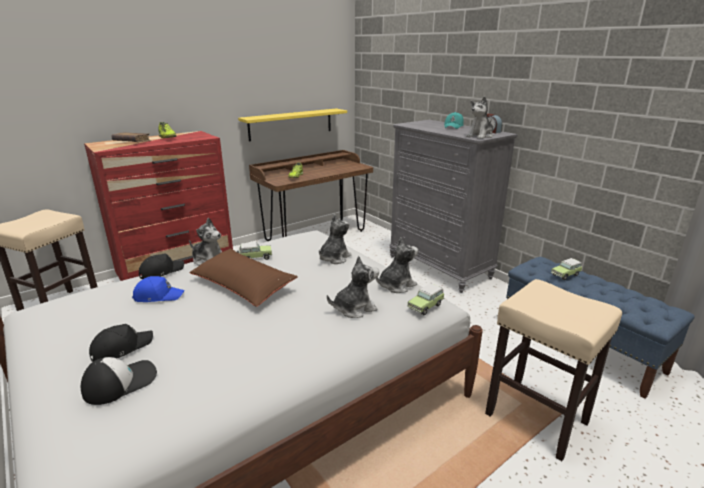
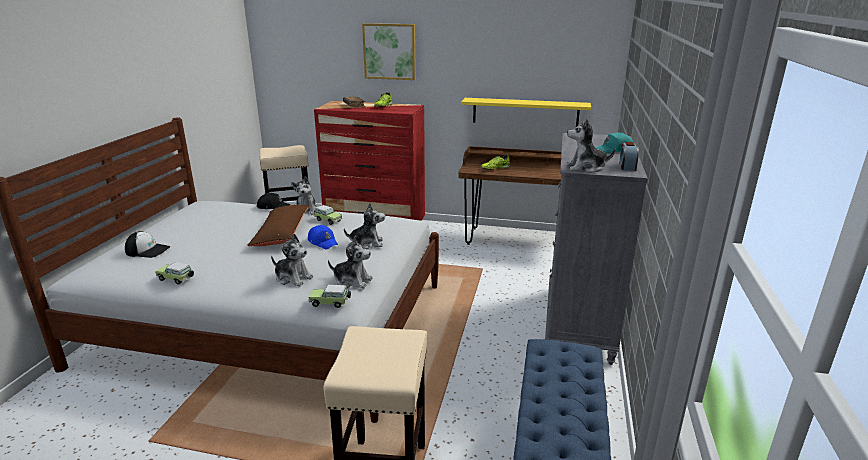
camera: 50 degrees right, 0 degrees up
(121, 348) = (178, 236): black cap -> none
(151, 76) = (389, 51): none -> picture
(158, 296) = (241, 219): blue cap -> blue cap (323, 242)
(566, 275) = (564, 374): toy car -> toy car (176, 279)

